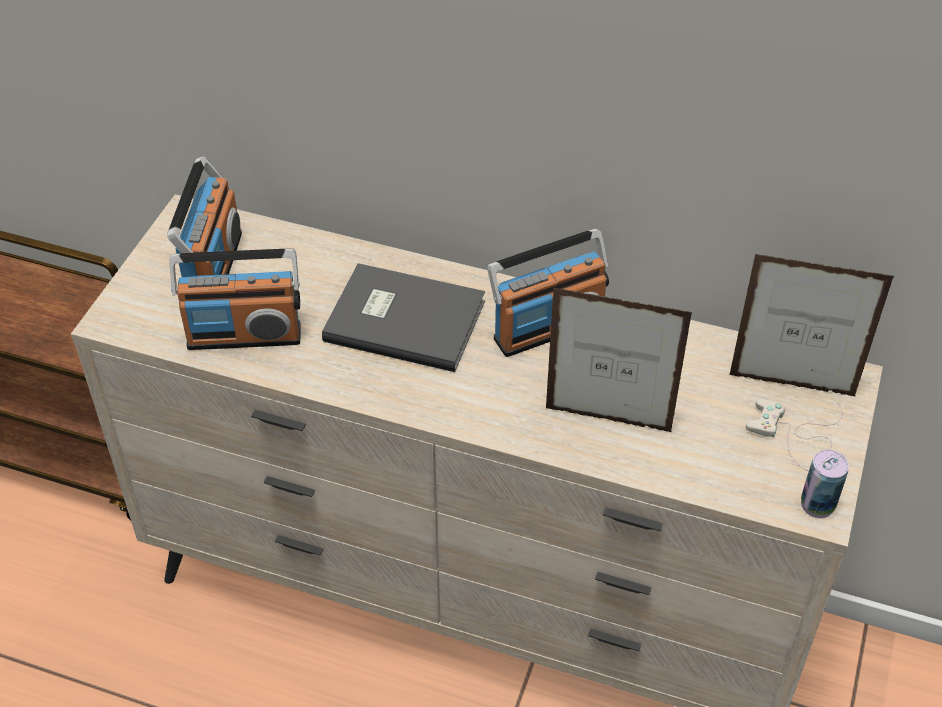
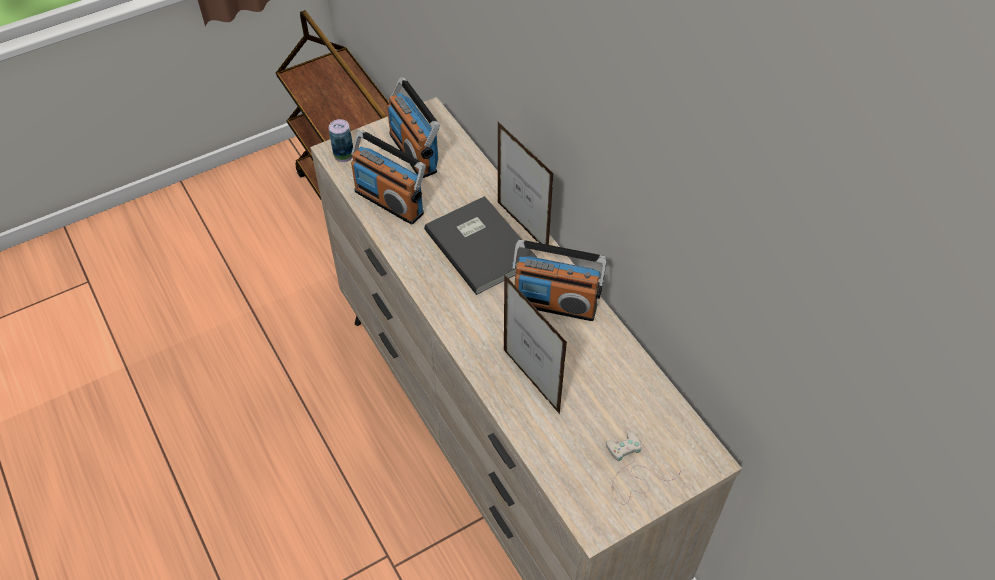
camera: 40 degrees right, 5 degrees up
(215, 267) = (414, 152): radio -> radio turned 105 degrees clockwise
(792, 385) = (666, 438): picture frame -> picture frame (522, 227)
(817, 505) = (598, 520): can -> can (343, 155)

